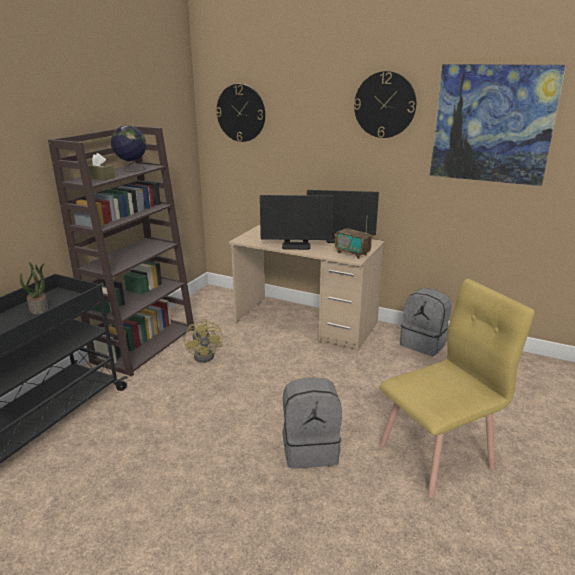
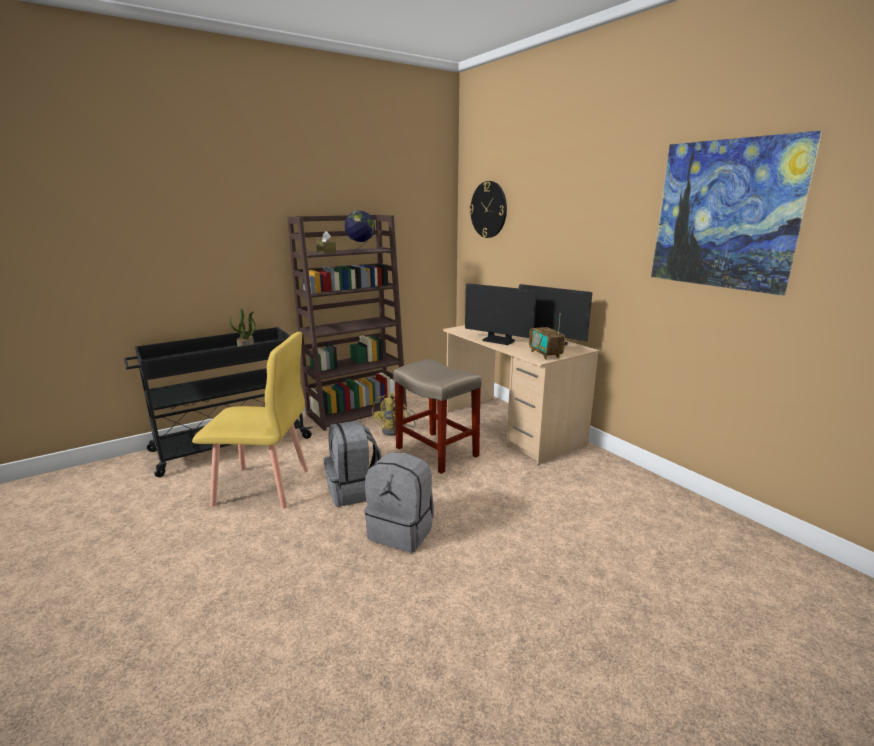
camera: 30 degrees right, 5 degrees down
(264, 365) = (435, 451): none -> beige stool
(384, 105) = (609, 195): wall clock -> none
(424, 344) = (623, 477): grey backpack -> grey backpack (354, 491)
(437, 456) = (521, 585): yellow chair -> yellow chair (262, 487)

